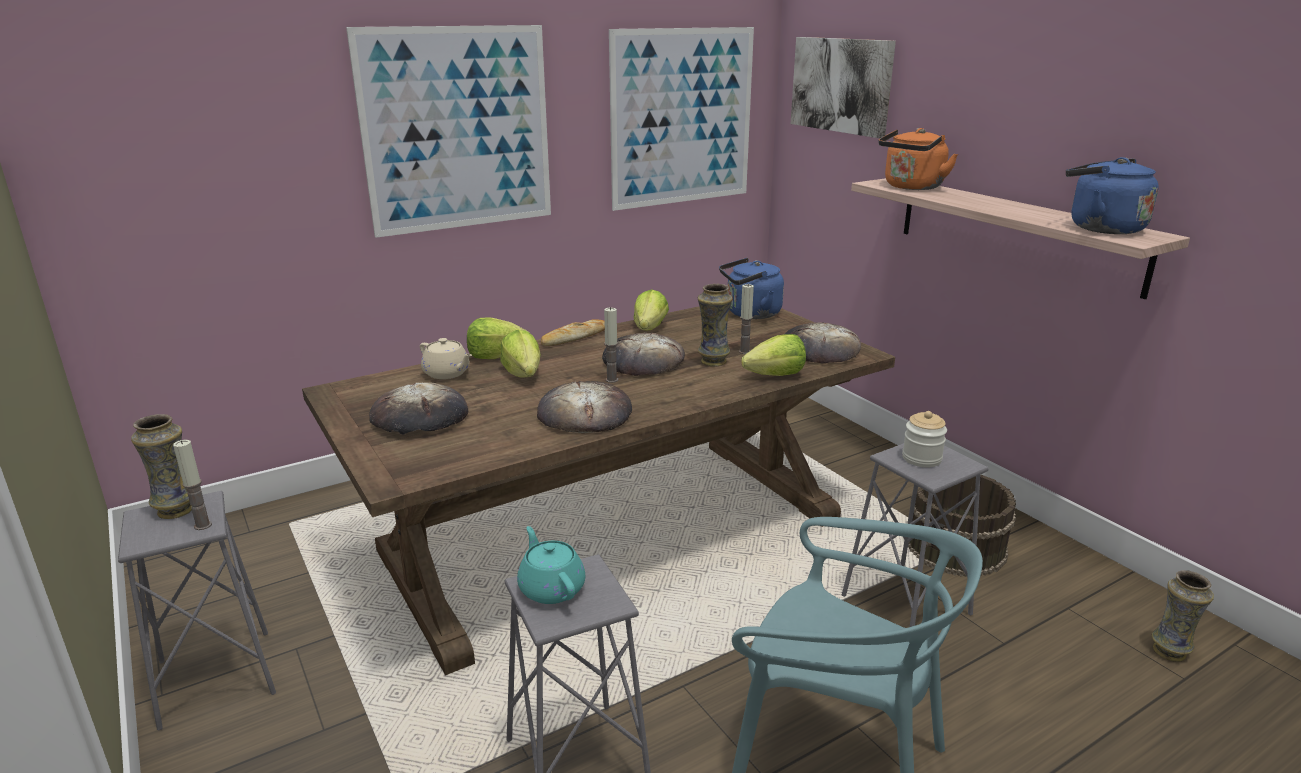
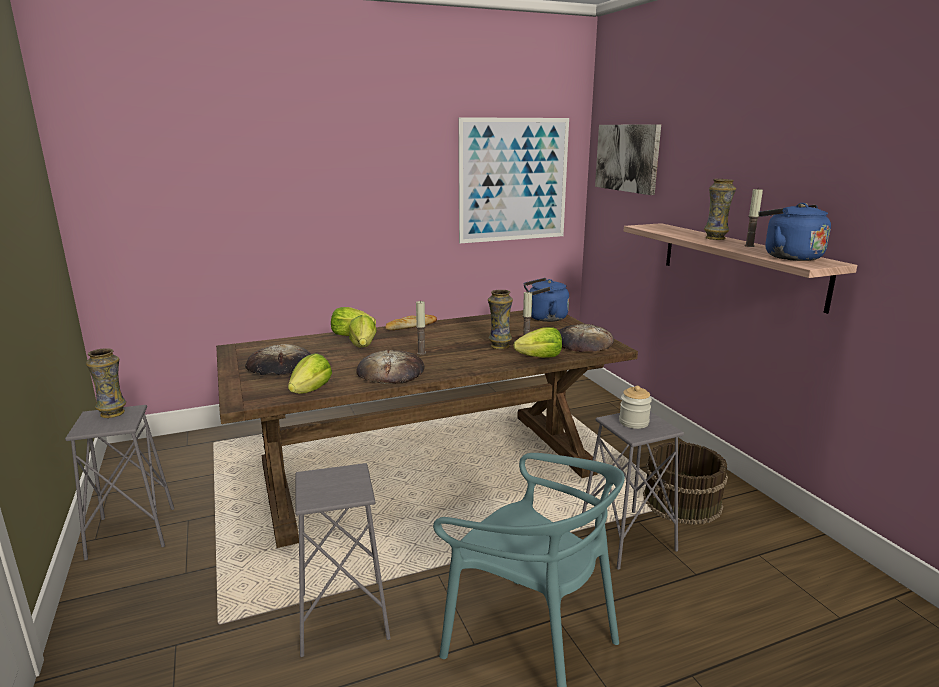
camera: 10 degrees right, 5 degrees down
(203, 525) = (124, 423): candle -> candle (749, 246)
(447, 373) = (313, 342): beige teapot -> none
(458, 130) = (347, 182): picture -> none
(551, 588) = (323, 480): turquoise teapot -> none
(643, 361) = (450, 343): bread -> none
(649, 328) = (466, 323): lettuce -> lettuce (311, 391)
(911, 187) = (666, 229): orange kettle -> none
(1170, 652) = (834, 596): vase -> vase (715, 238)

